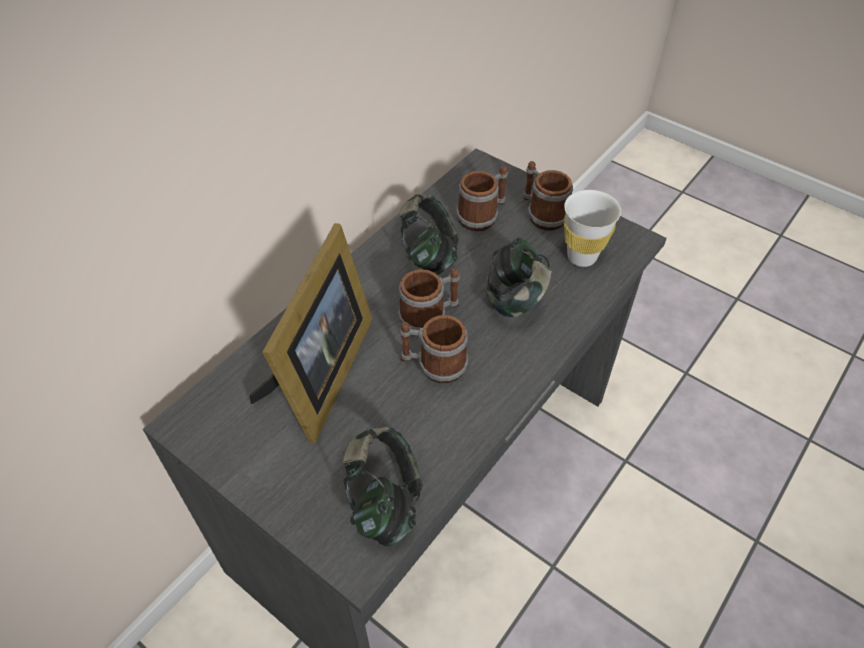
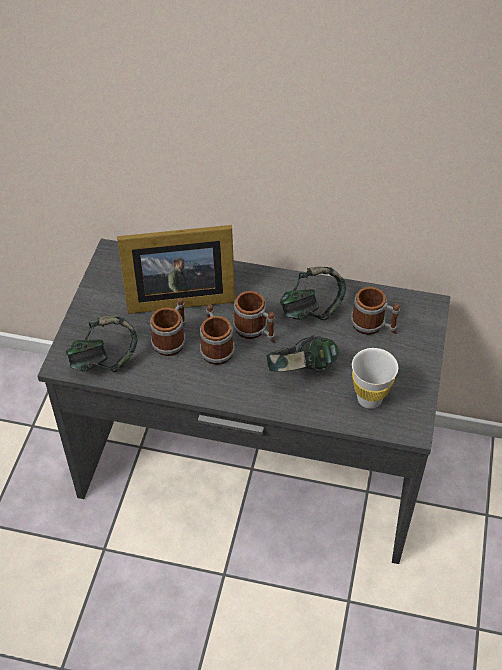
camera: 65 degrees right, 0 degrees up
(542, 214) = (401, 360): mug -> mug (172, 339)

